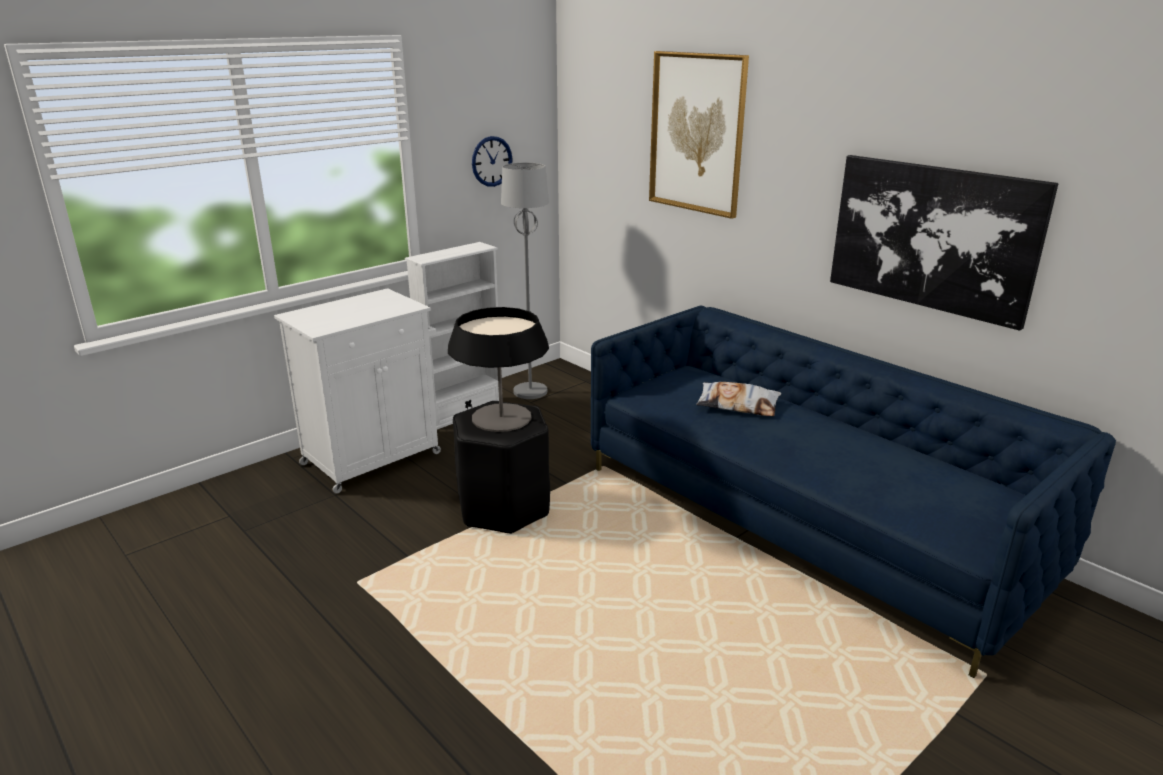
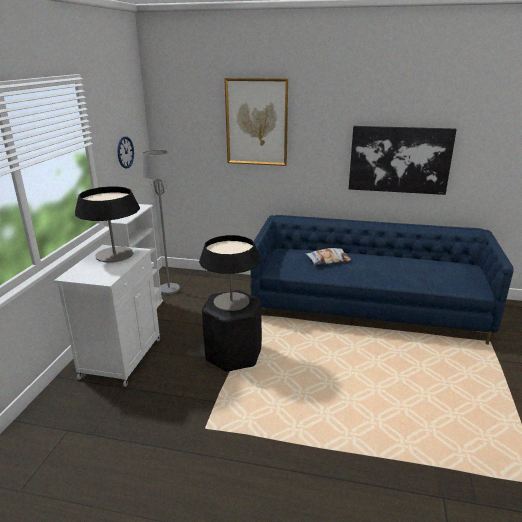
camera: 35 degrees left, 0 degrees up
(378, 303) = (114, 254): none -> table lamp

